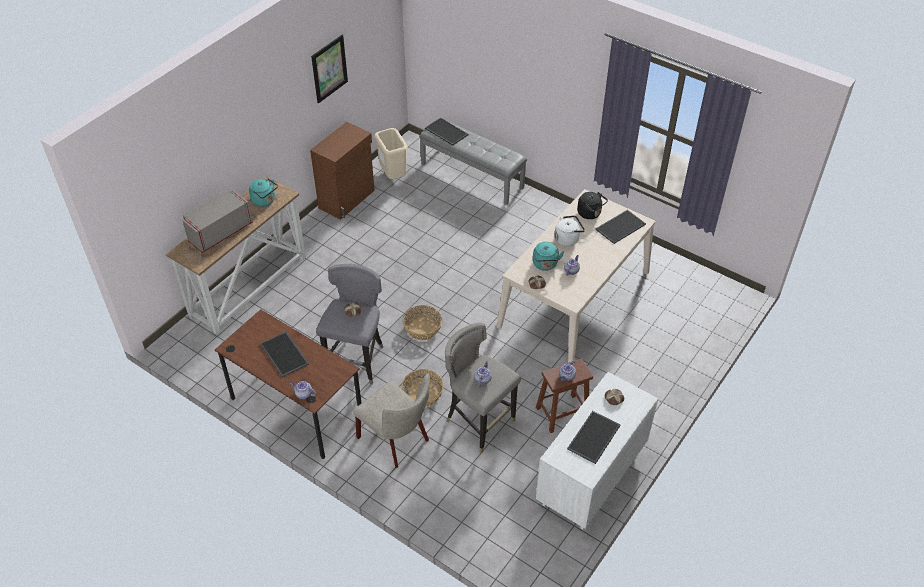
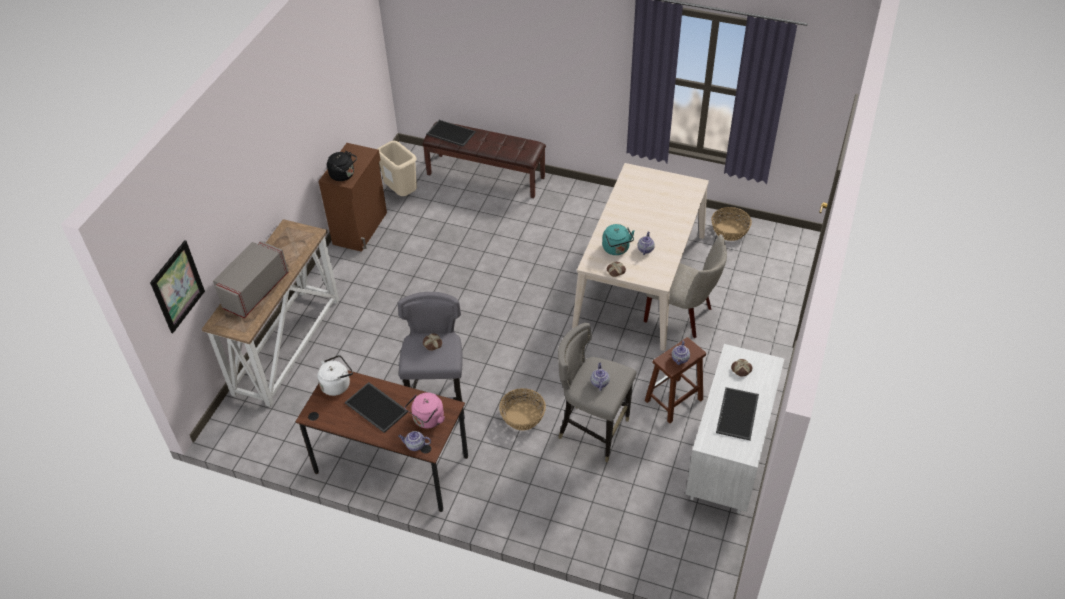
camera: 15 degrees left, 0 degrees up
(265, 201) = (292, 246): turquoise kettle -> none
(322, 375) = (427, 420): none -> pink kettle
(329, 69) = (324, 87): picture -> picture (177, 286)
(397, 440) = (514, 471): beige chair -> beige chair (682, 315)
(422, 328) = (495, 347): basket -> basket (729, 230)
(472, 175) = (486, 175): grey bench -> brown bench
(567, 239) = (628, 218): white kettle -> white kettle (337, 384)
(590, 214) = (641, 187): black kettle -> black kettle (344, 175)
(620, 226) = (676, 193): tray -> none

